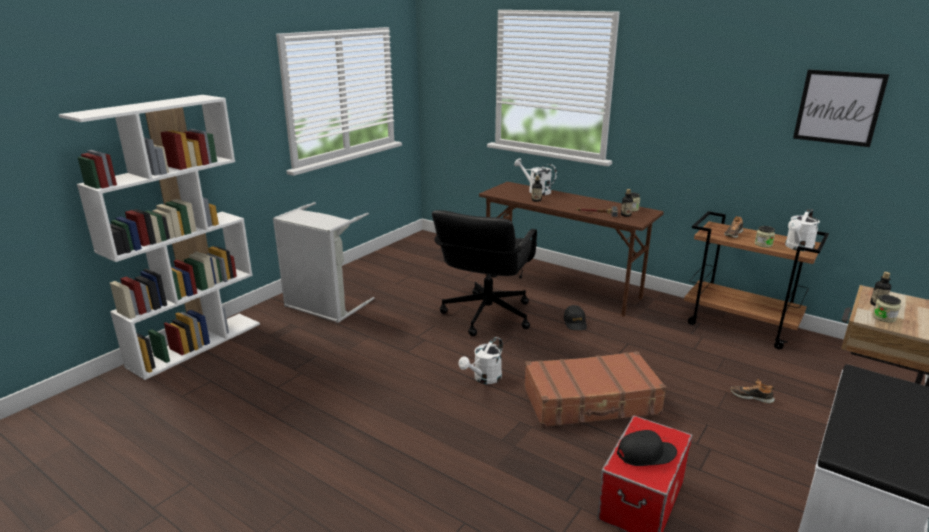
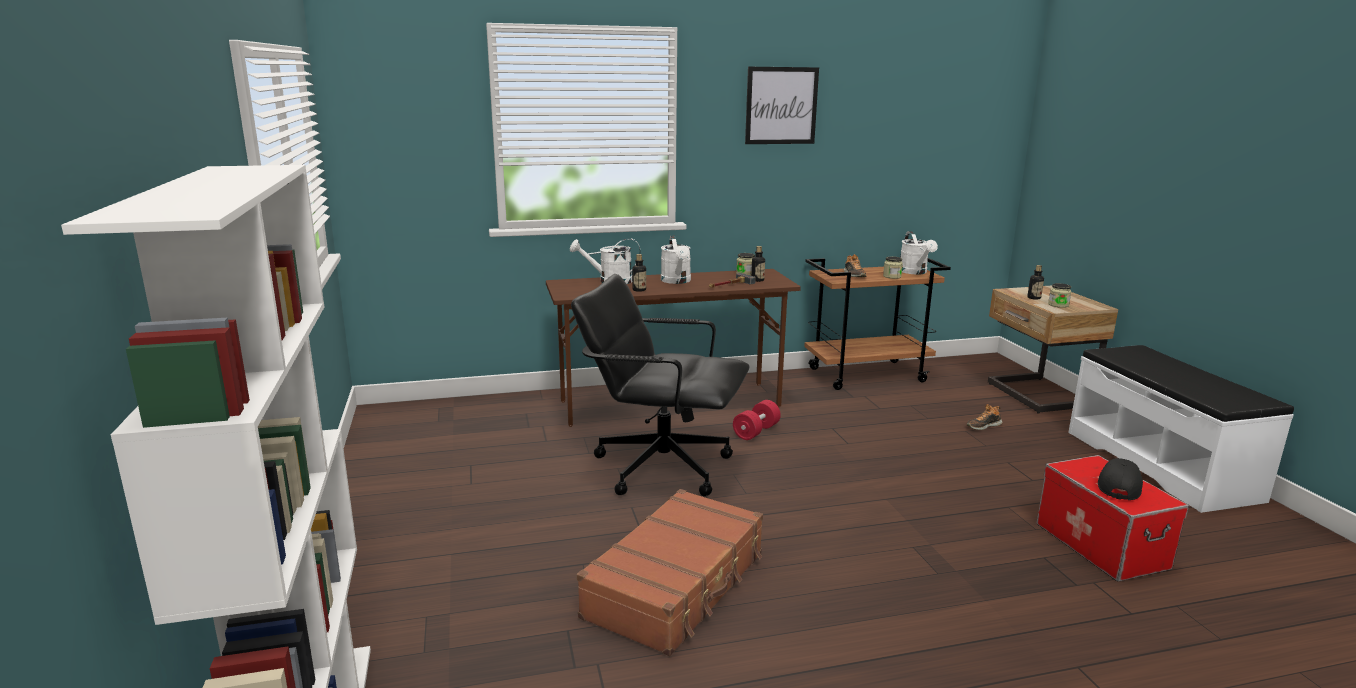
camera: 50 degrees left, 5 degrees down
(323, 307) = (429, 566): grey laundry basket -> none
(484, 379) = (801, 529): white watering can -> white watering can (677, 281)
(486, 315) = (661, 466): black office chair -> black office chair turned 135 degrees clockwise
(575, 323) = (756, 431): black cap -> red dumbbell
(591, 402) = (917, 493): brown suitcase -> brown suitcase (677, 585)
(838, 107) = (913, 125): picture -> picture (781, 105)

